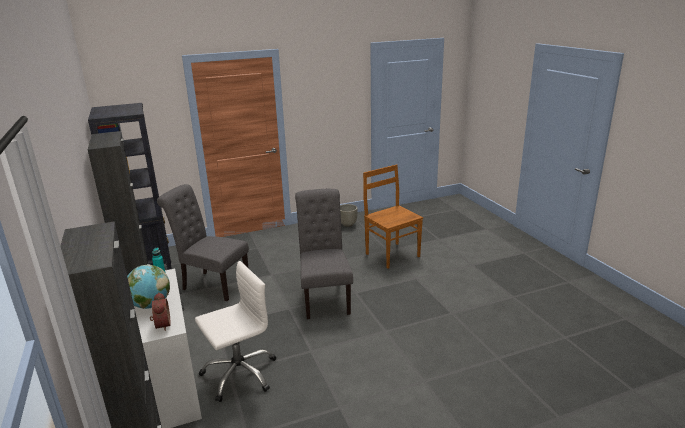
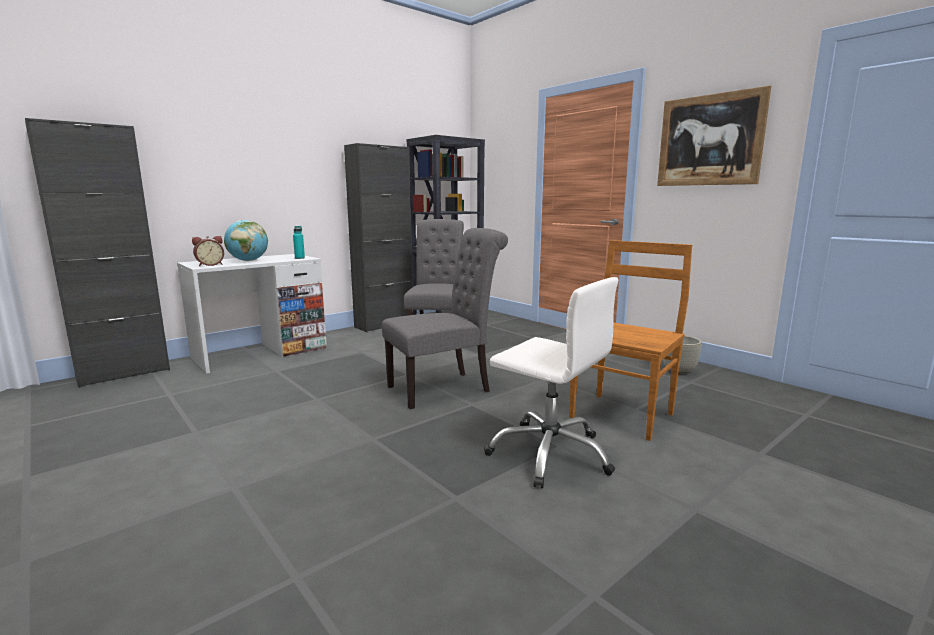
camera: 70 degrees right, 10 degrees down
(239, 373) = (274, 374): white office chair -> white office chair (550, 453)
(326, 95) = (709, 140): none -> picture

